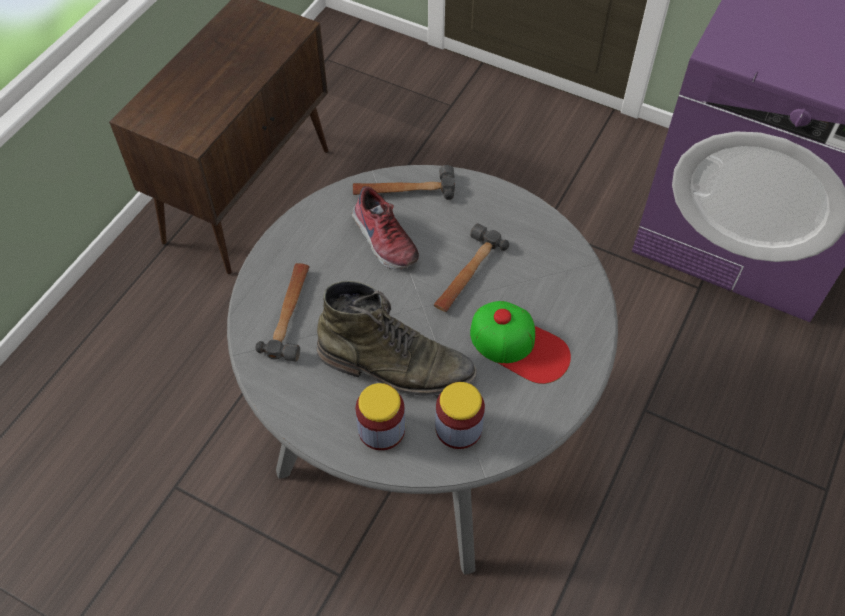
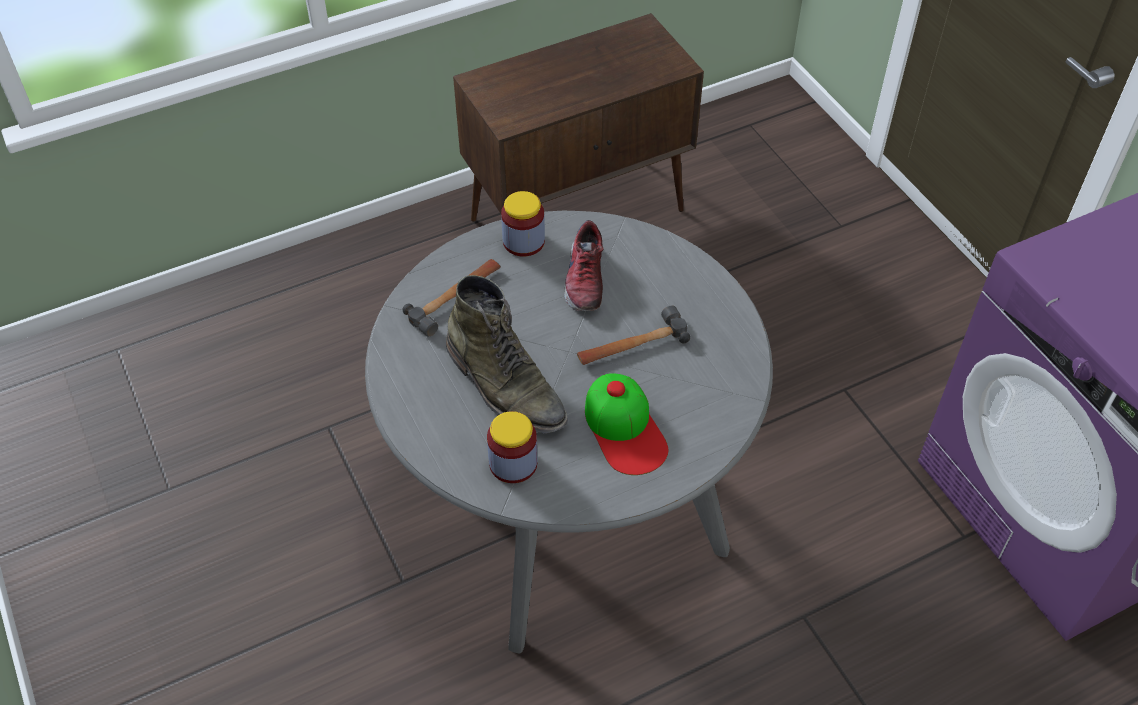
camera: 35 degrees right, 5 degrees down
(381, 429) = (450, 427): jar -> jar (523, 241)
(404, 190) = (639, 247): hammer -> none

